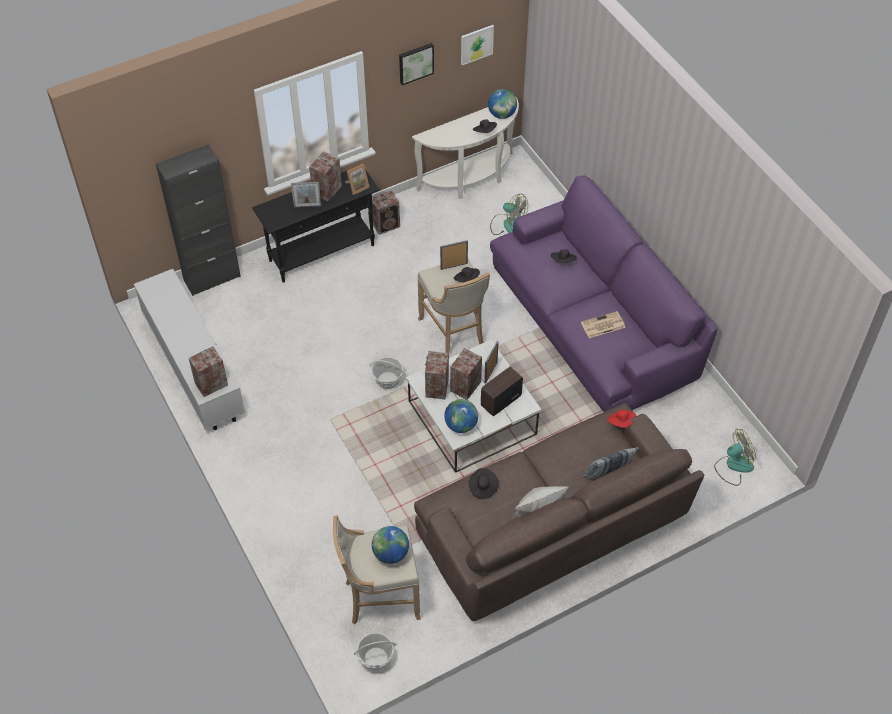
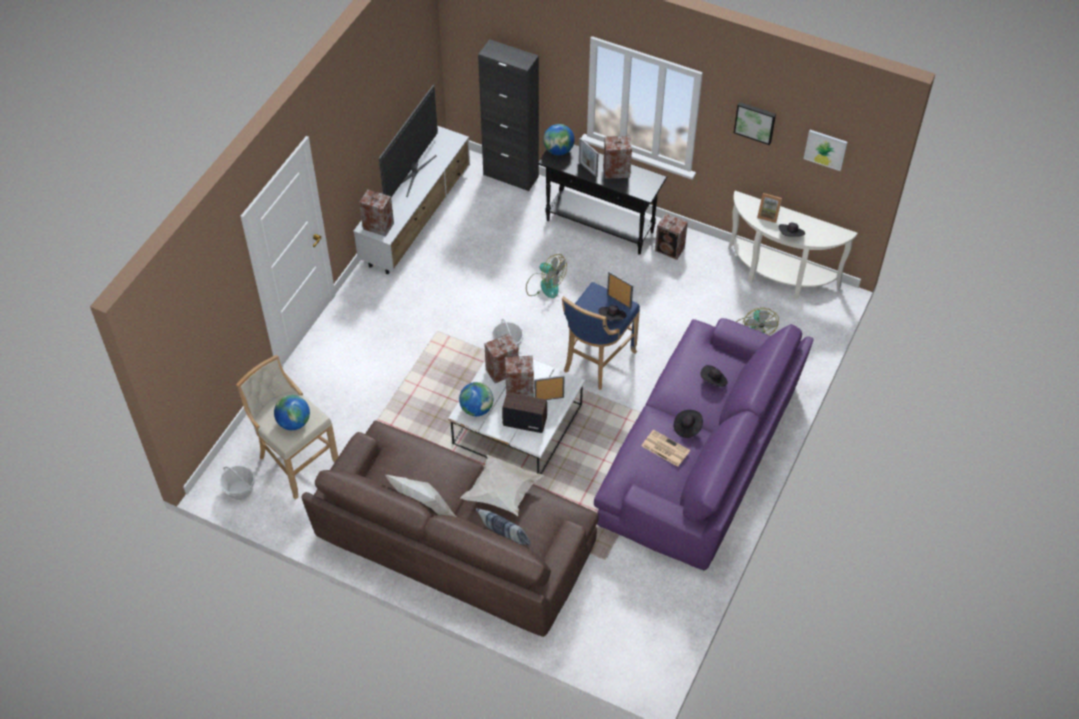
camera: 55 degrees right, 0 degrees up
(174, 327) = (412, 172): none -> television
(357, 186) = (639, 187): picture frame -> picture frame (768, 215)
(454, 333) = (596, 362): beige stool -> blue stool
(483, 487) = (419, 455): black hat -> black hat (687, 427)
(502, 114) = (824, 235): globe -> globe (558, 150)
(565, 450) = (503, 493): none -> white pillow
(621, 422) = (568, 519): red hat -> none
(733, 466) = (628, 650): fan -> fan (545, 285)

